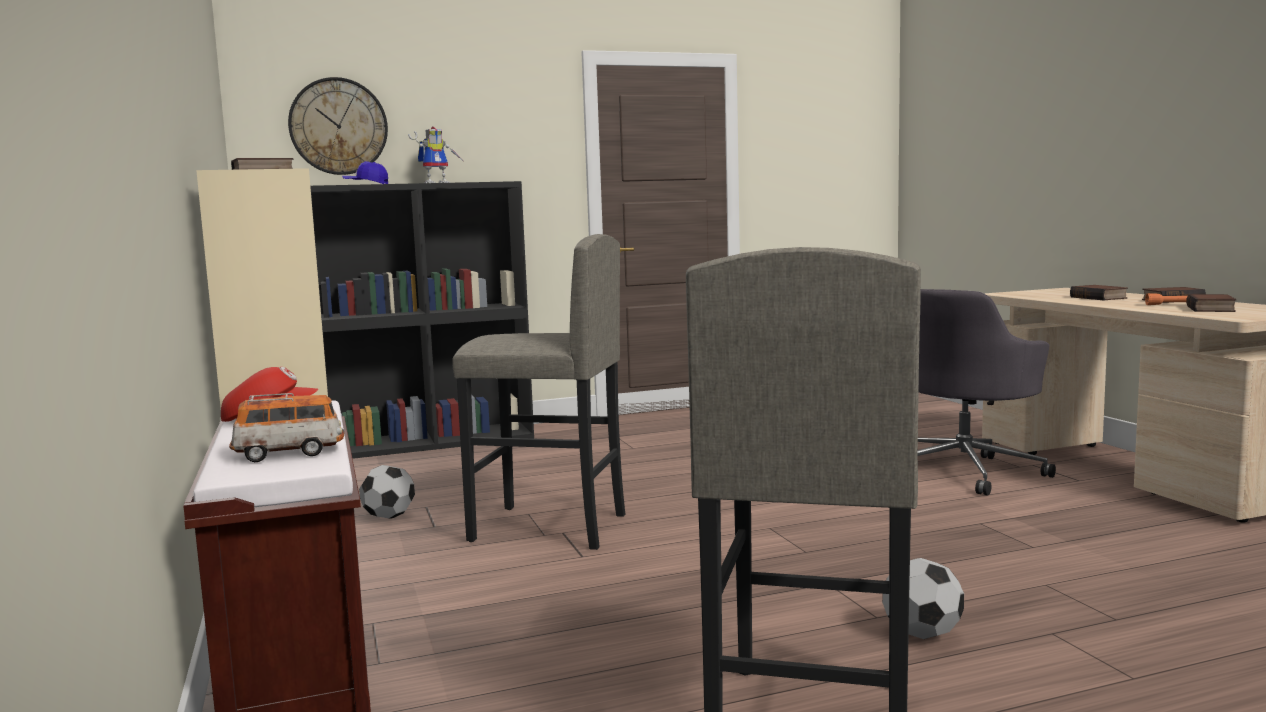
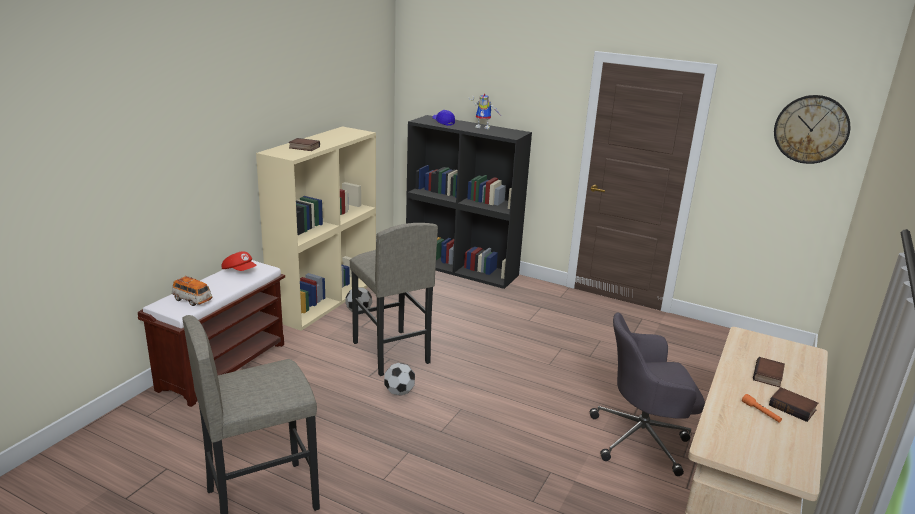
camera: 45 degrees right, 15 degrees up
(338, 126) = (445, 82): wall clock -> wall clock (811, 129)
(922, 634) = (376, 498): football -> football (399, 392)
(1212, 309) = (753, 432): book -> none

